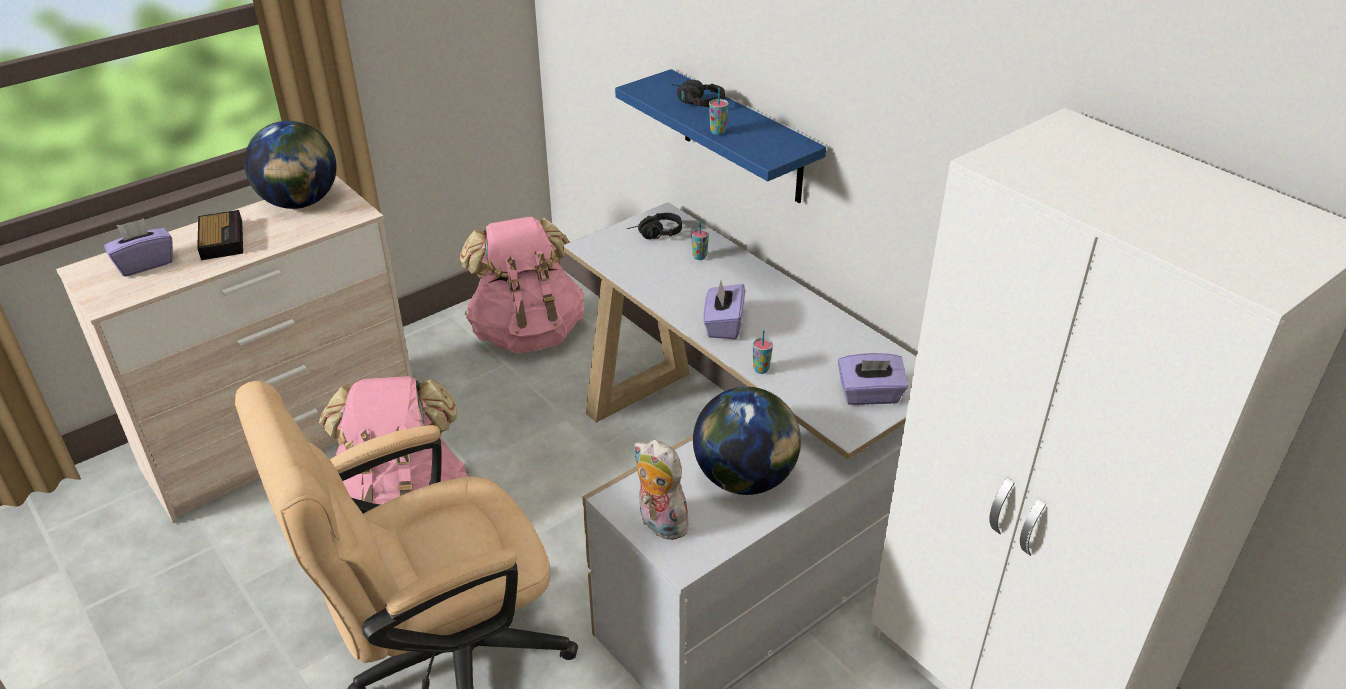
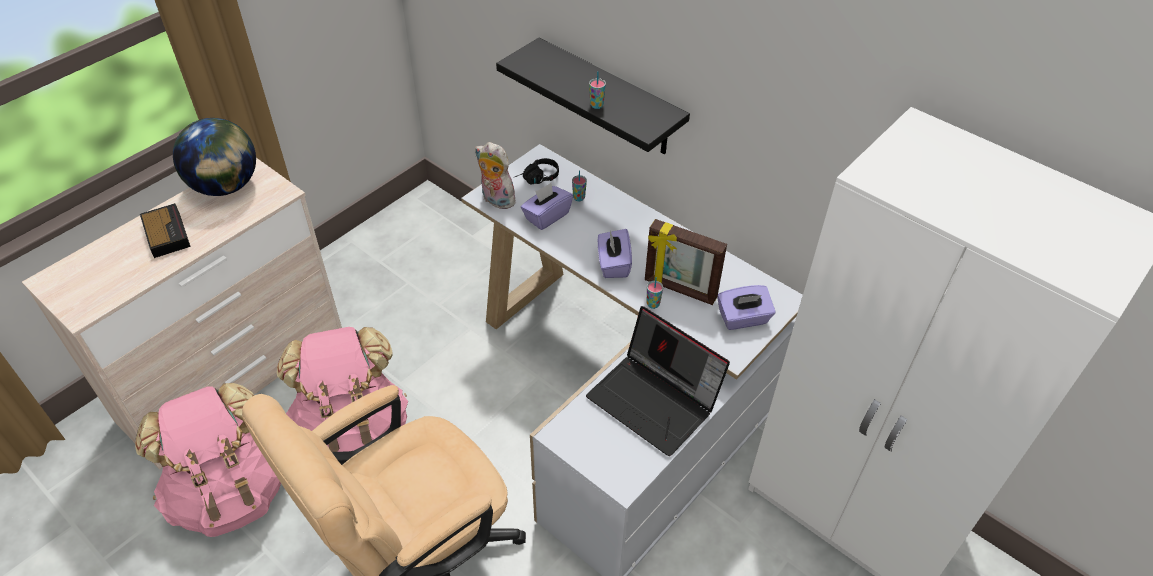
camera: 10 degrees left, 10 degrees up
(145, 263) = (103, 267): purple tissue box -> purple tissue box (546, 216)
(527, 332) = (420, 250): pink backpack -> pink backpack (231, 493)
(659, 523) = (596, 451): plush toy -> plush toy (496, 200)
(695, 102) = (569, 74): black headphones -> none
(742, 137) = (609, 98): blue shelf -> black shelf
(745, 479) = (655, 401): globe -> laptop
(798, 358) = (680, 290): none -> picture frame

